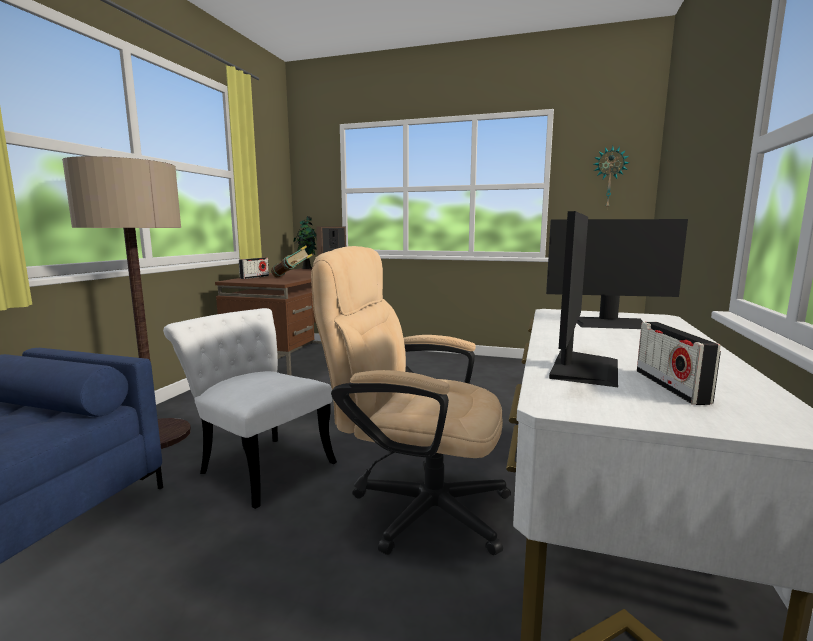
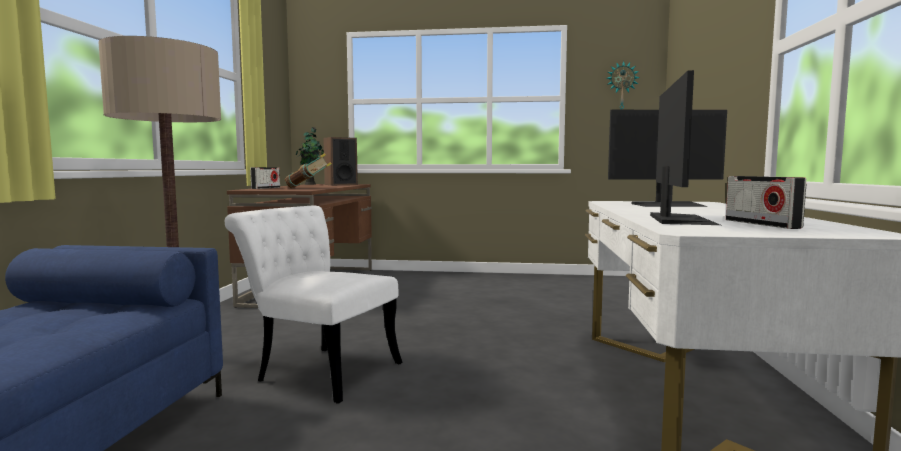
camera: 10 degrees left, 5 degrees down
(415, 506) = (502, 389): beige office chair -> none

